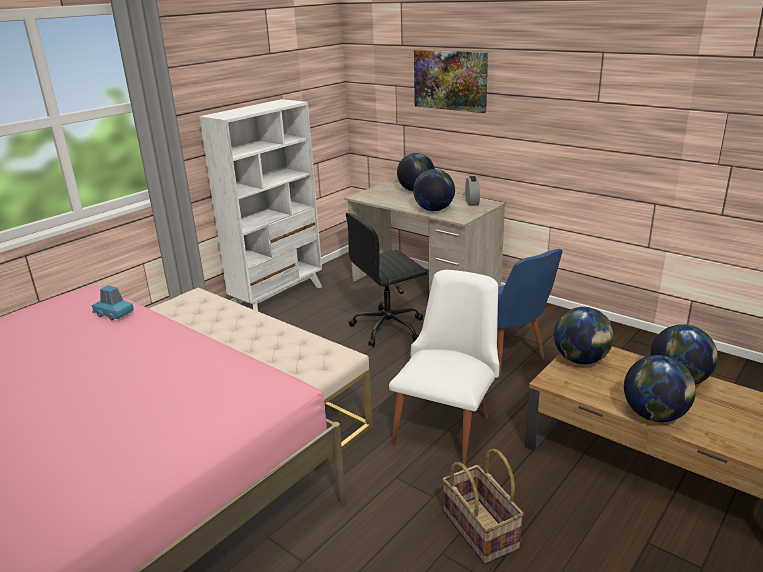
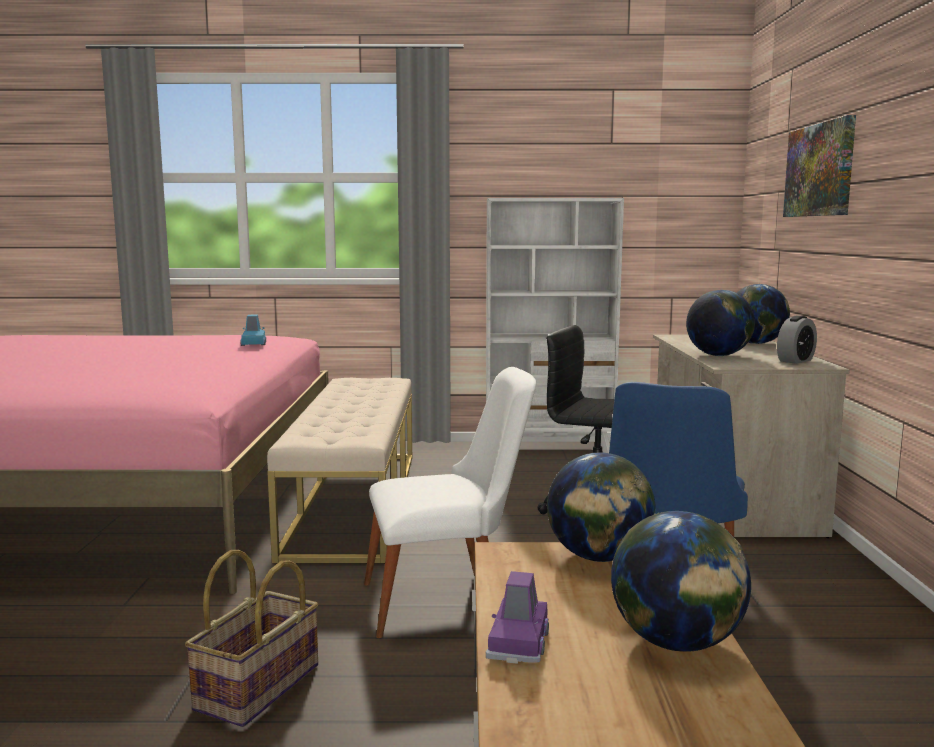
camera: 50 degrees right, 15 degrees down
(654, 416) = (518, 643): globe -> purple toy car

